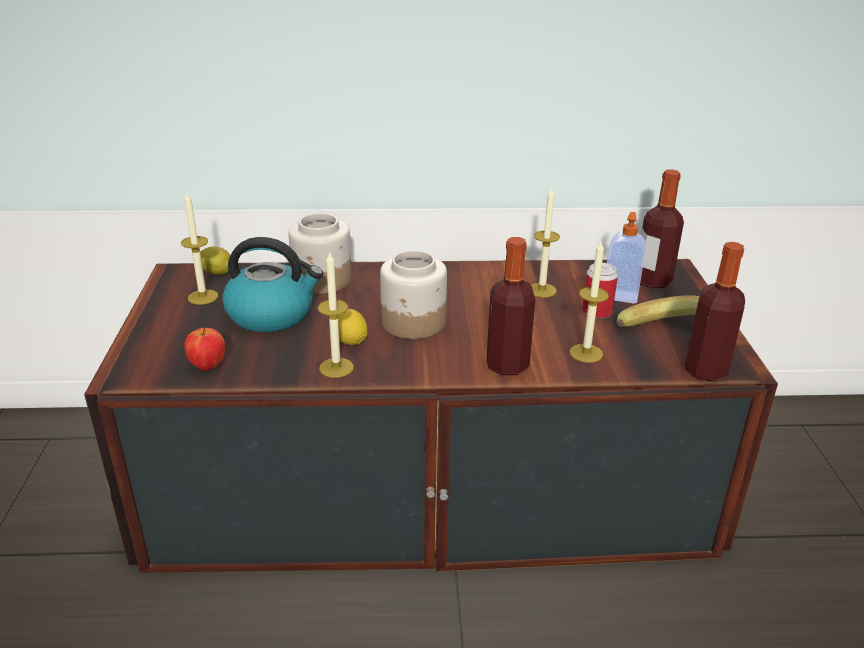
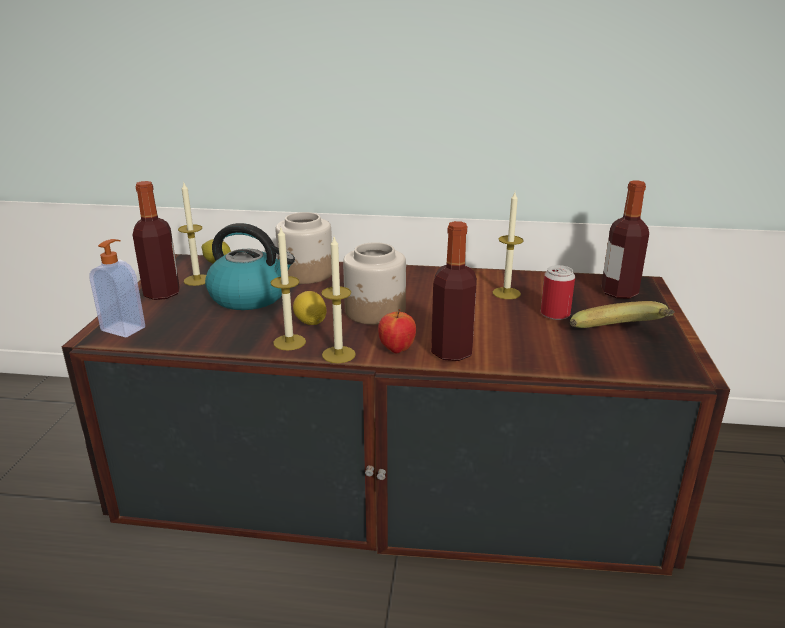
camera: 10 degrees right, 5 degrees down
(208, 366) = (176, 333): apple -> apple (397, 349)
(586, 353) = (533, 348): candle -> candle (338, 354)
(620, 295) = (582, 302): soap dispenser -> soap dispenser (124, 328)
(705, 370) = (653, 372): bottle -> bottle (162, 293)

